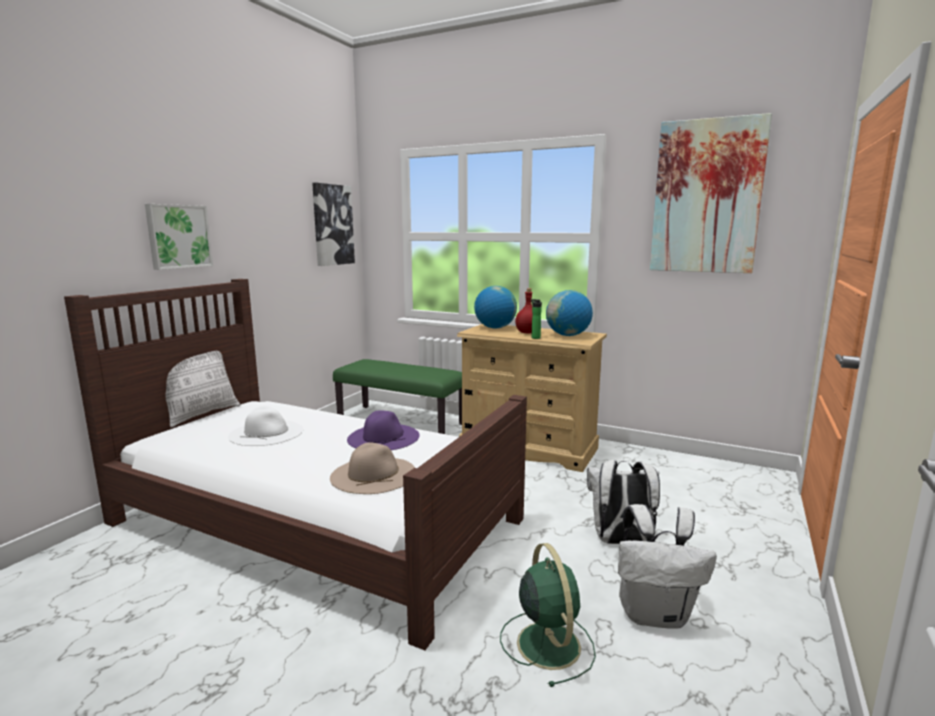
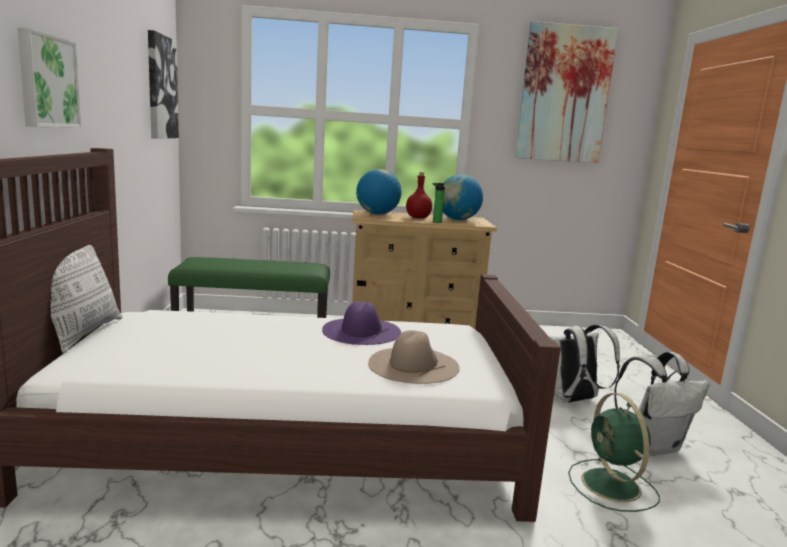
camera: 30 degrees left, 0 degrees up
(266, 432) = (220, 342): white hat -> none
(547, 643) = (612, 486): green fan -> green fan turned 150 degrees counterclockwise

